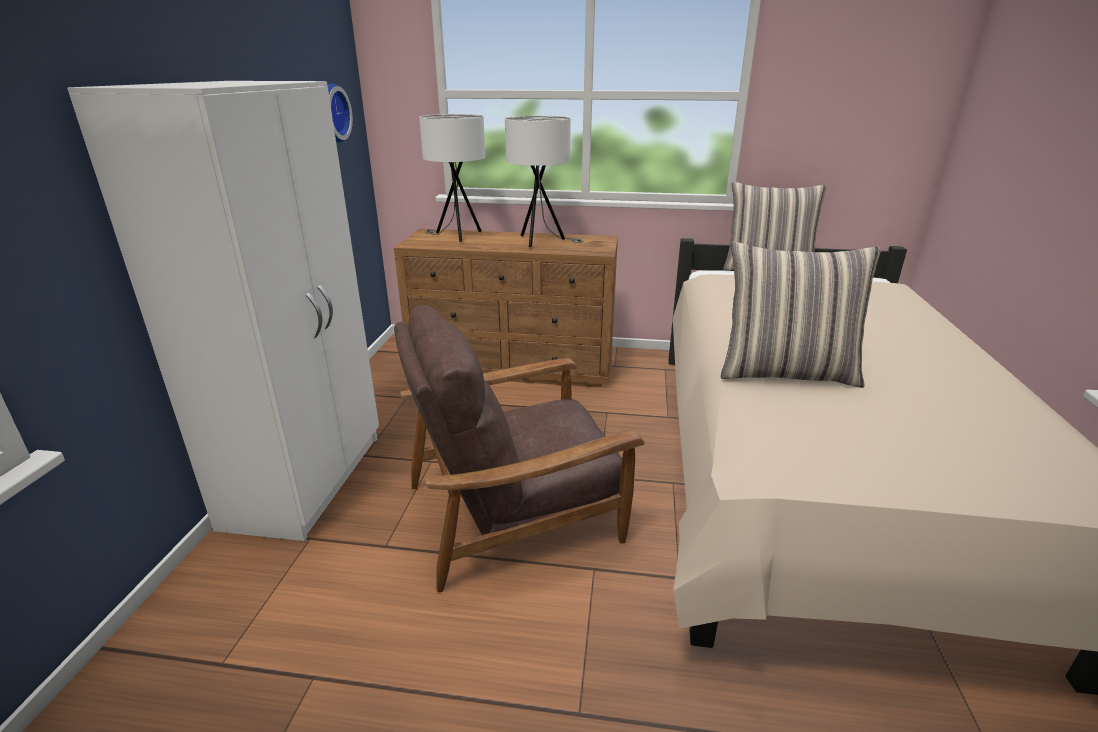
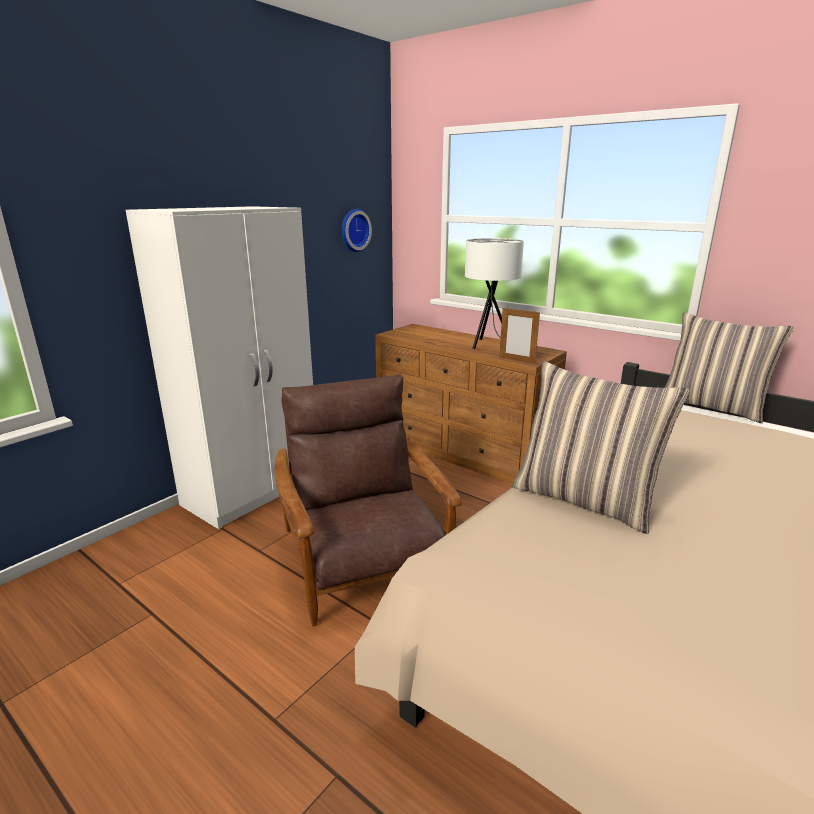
camera: 30 degrees right, 5 degrees down
(457, 236) = (431, 332): white table lamp -> none
(516, 512) = (362, 560): brown armchair -> brown armchair turned 60 degrees clockwise
(587, 252) = (516, 360): none -> picture frame

